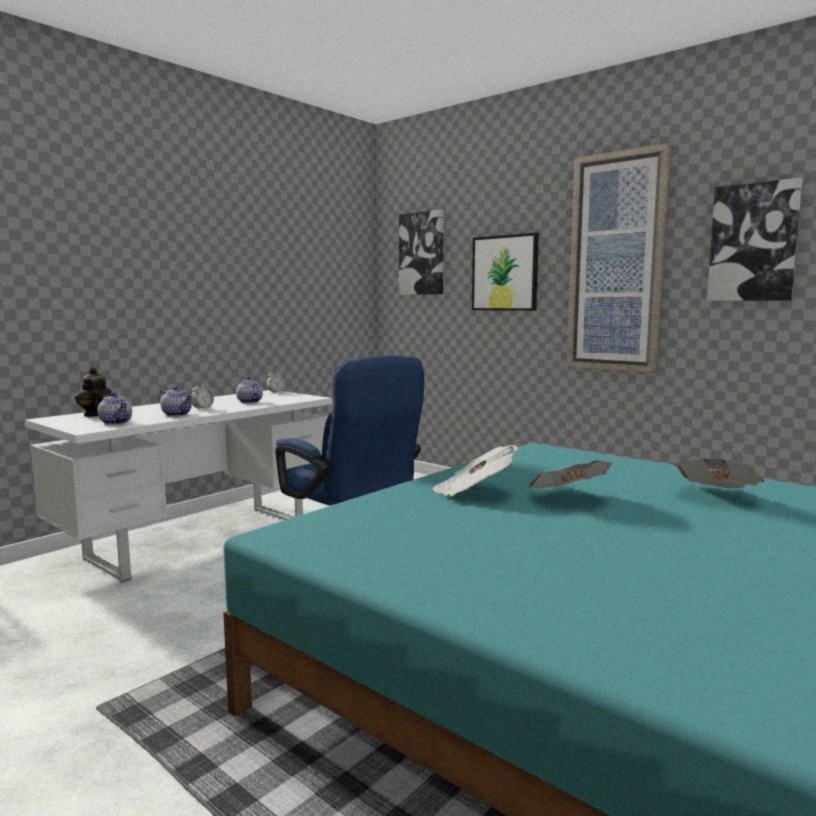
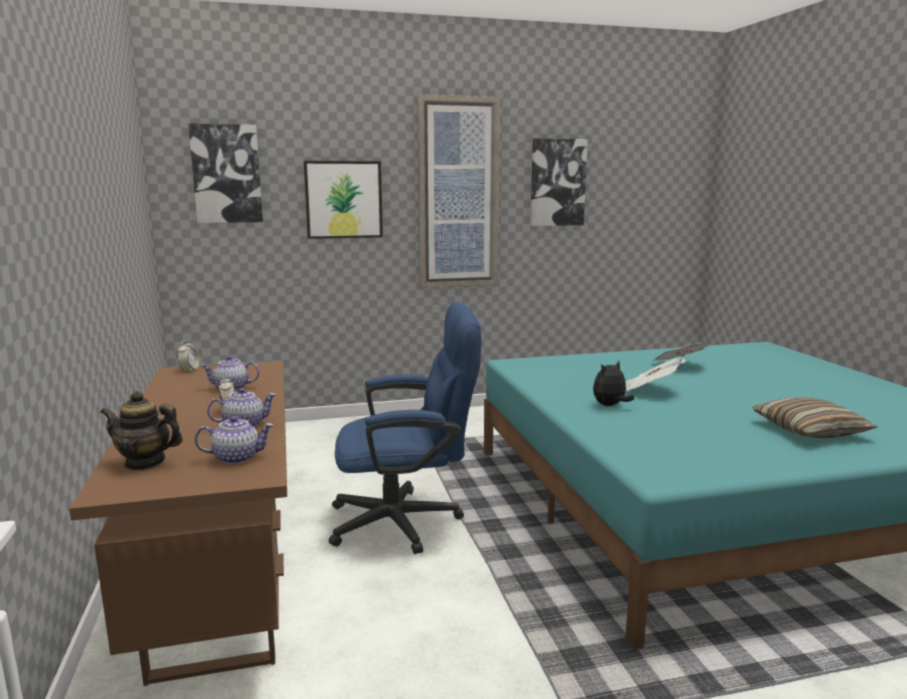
camera: 55 degrees left, 5 degrees up
(201, 539) = (221, 582): white desk -> brown desk
(473, 492) = (610, 406): newspaper -> plush toy
(577, 585) = (809, 430): none -> pillow

